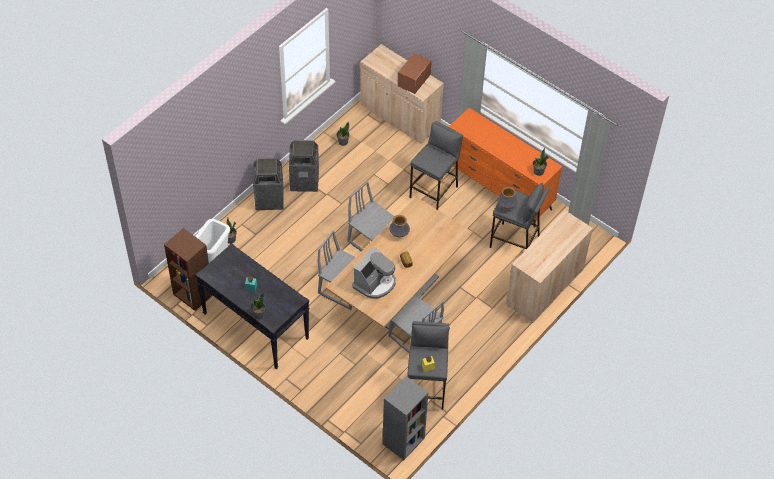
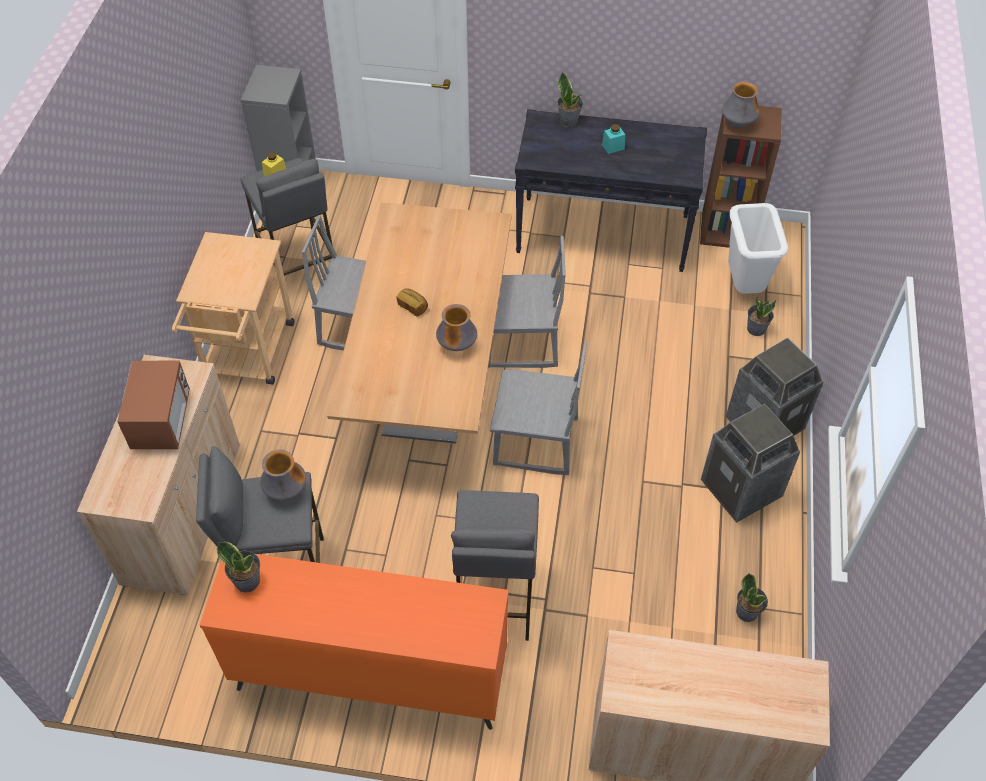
camera: 150 degrees right, 0 degrees up
(194, 245) = (737, 124): none -> vase
(375, 283) = (439, 252): coffee machine -> none
(413, 81) = (669, 673): microwave -> microwave (162, 421)
(480, 350) = (247, 356): none -> beige cart

